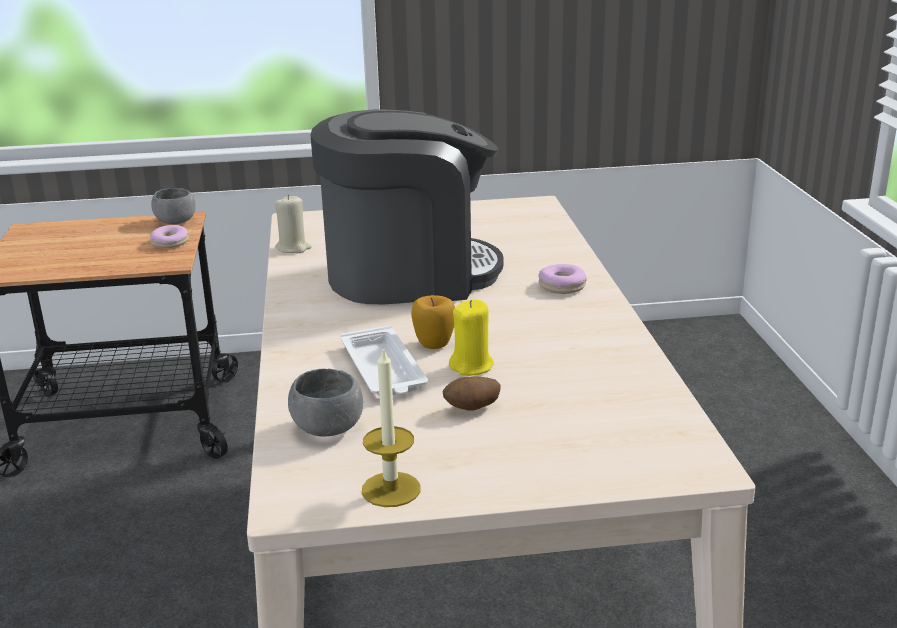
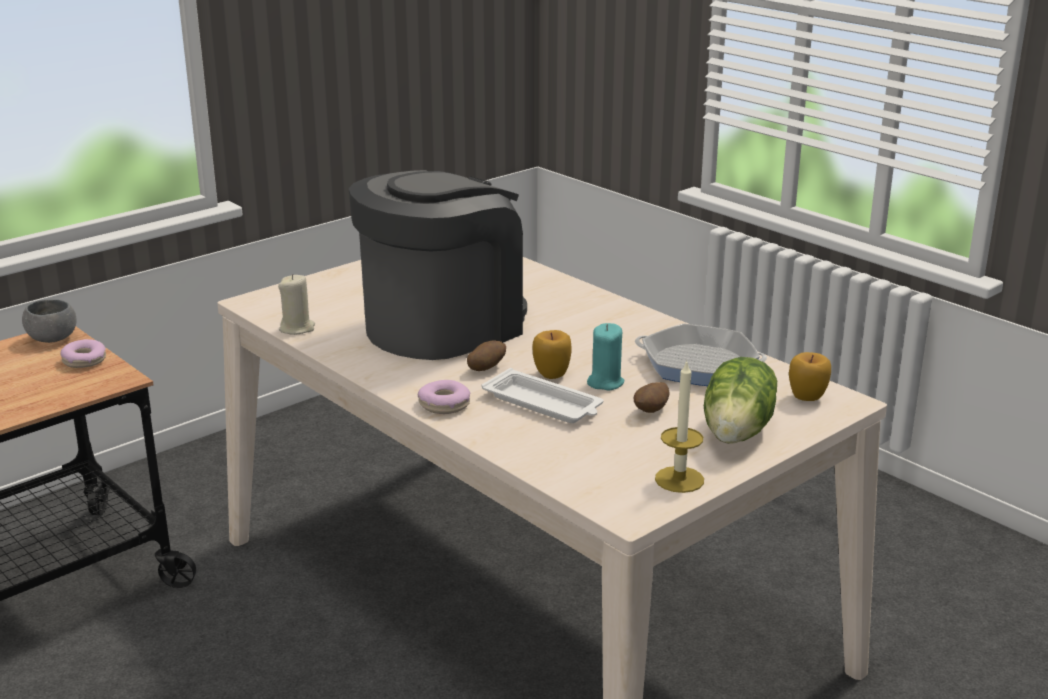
camera: 35 degrees left, 0 degrees up
(327, 428) = (570, 457): grey bowl -> none
(385, 322) = (486, 368): none -> potato
(472, 366) = (605, 382): yellow candle -> turquoise candle
(528, 461) = (738, 432): none -> lettuce
(562, 286) = (580, 305): donut -> donut (444, 405)
(594, 375) = (699, 364): none -> frying pan
(662, 448) = (807, 398): none -> apple

